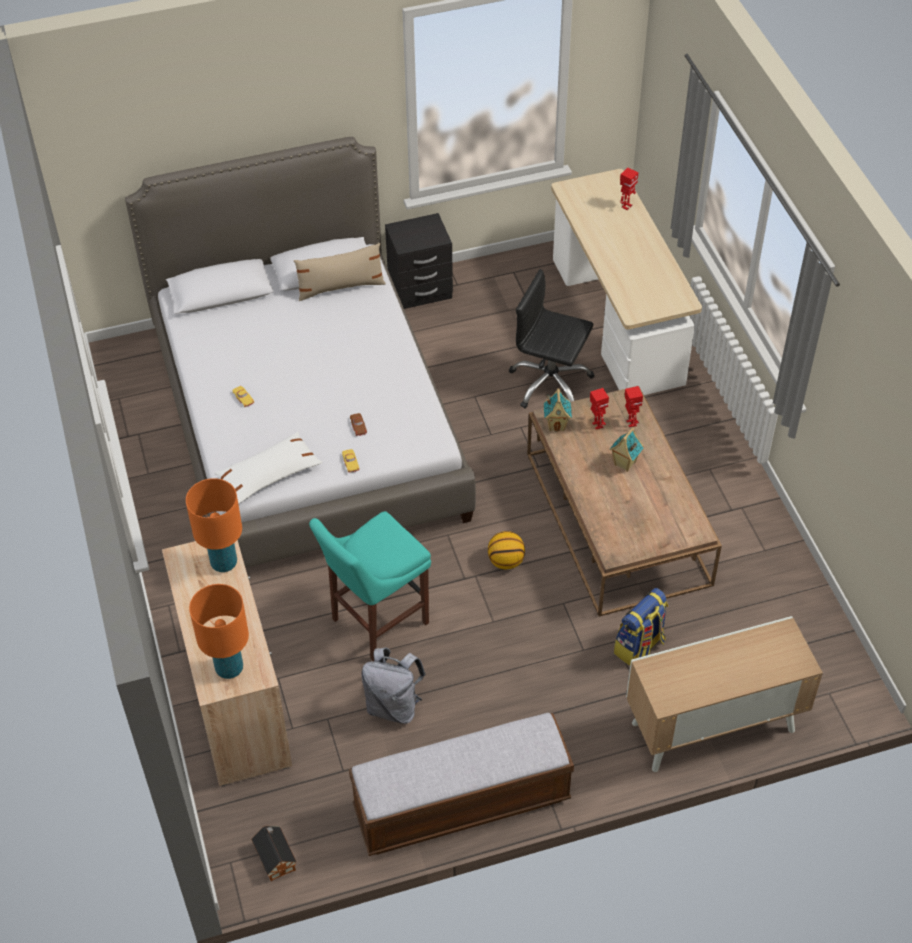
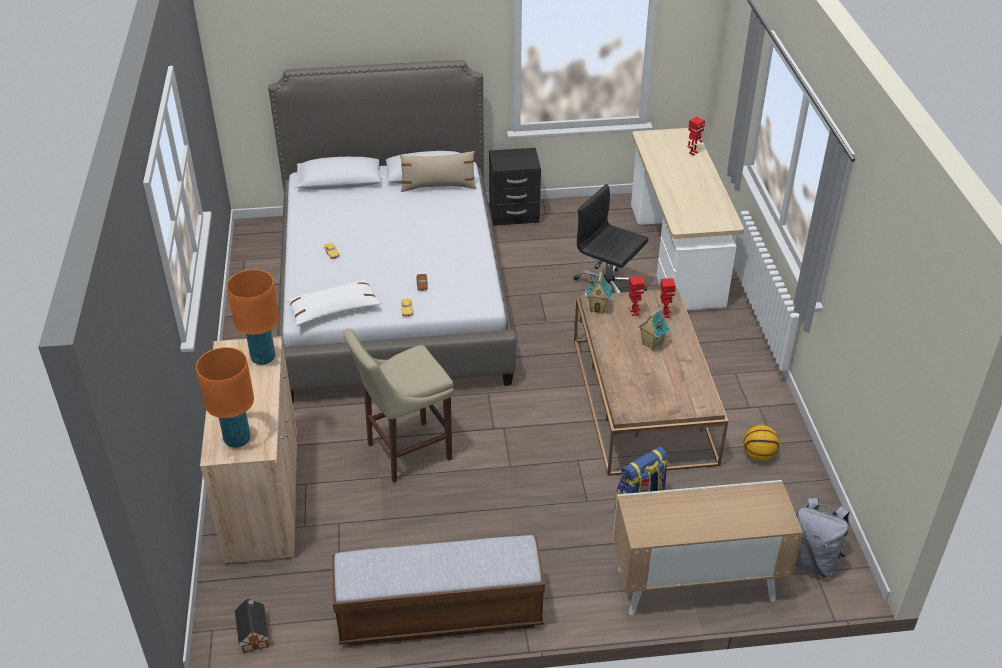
camera: 10 degrees right, 10 degrees down
(375, 623) = (405, 452): turquoise stool -> beige stool
(394, 706) = (401, 521): grey backpack -> grey backpack (812, 561)
(506, 561) = (534, 420): basketball -> basketball (758, 455)

